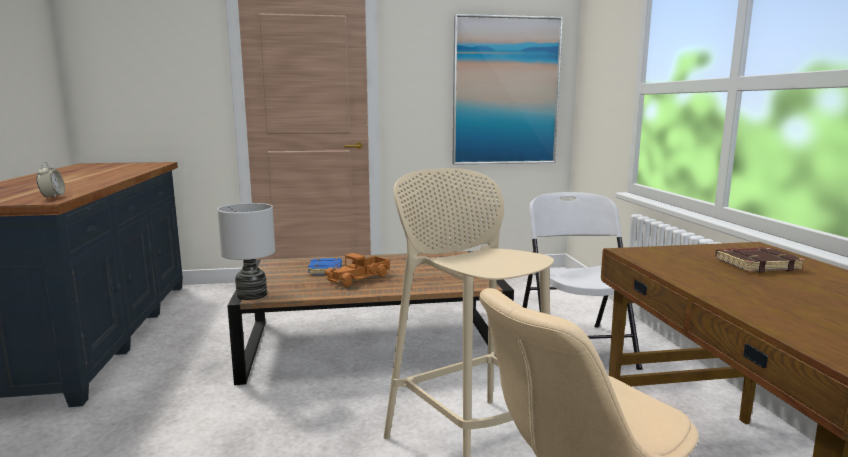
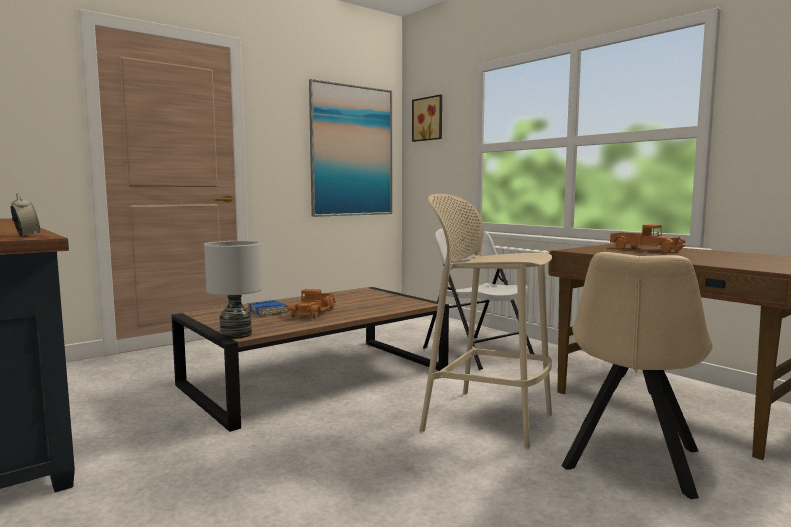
camera: 30 degrees left, 5 degrees down
(598, 50) = (428, 119): none -> picture
(757, 265) = (646, 249): brown book -> toy truck

